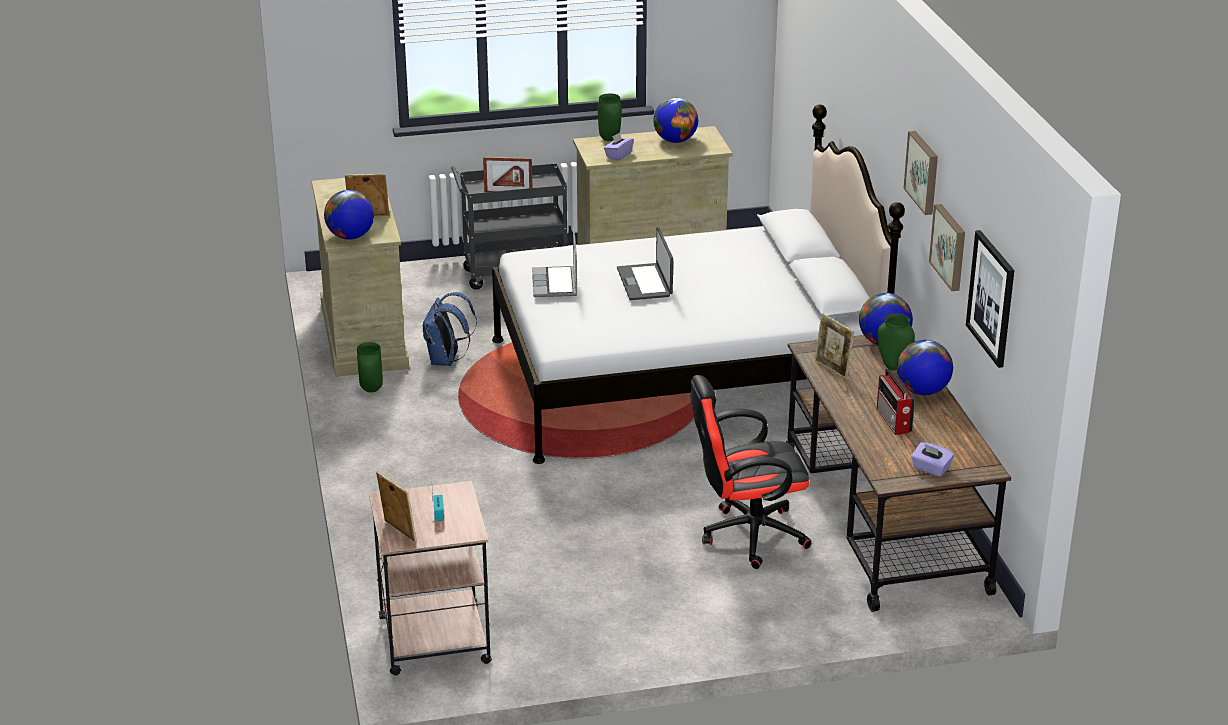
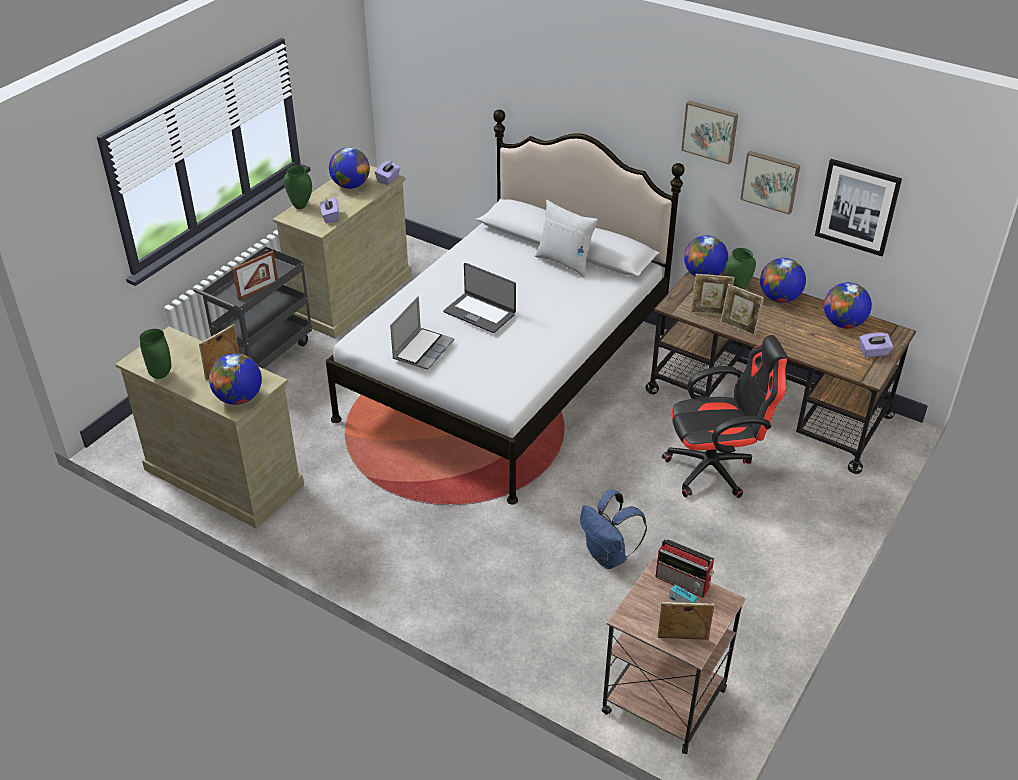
camera: 45 degrees left, 10 degrees up
(370, 389) = (301, 521): green vase -> green vase (160, 375)
(446, 360) = (322, 460): blue backpack -> blue backpack (608, 556)
(555, 284) = (423, 349): laptop -> laptop turned 105 degrees counterclockwise
(714, 148) = (388, 179): none -> purple tissue box
(745, 536) = (716, 470): black office chair -> black office chair turned 135 degrees counterclockwise
(786, 283) = (564, 263): none -> grey pillow
(837, 391) = (738, 328): none -> picture frame
(894, 421) = (801, 330): radio -> radio (684, 582)
(946, 437) = (843, 323): none -> globe

